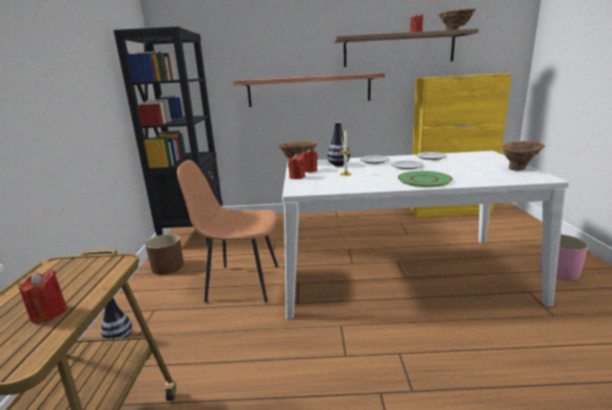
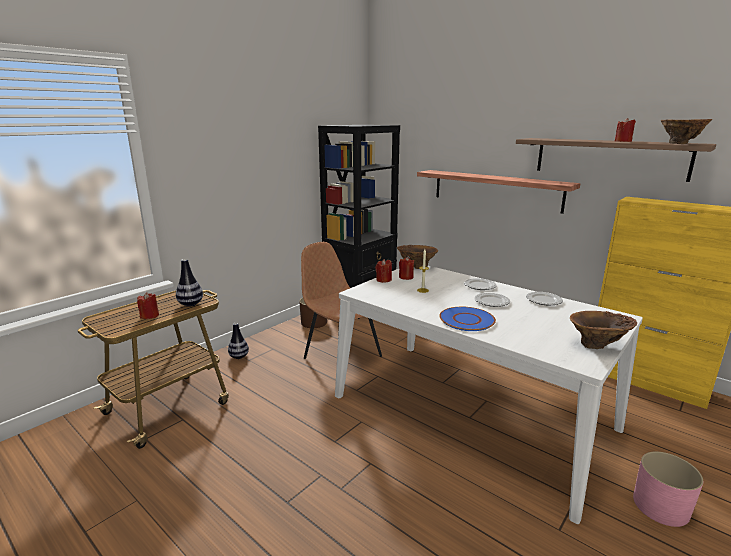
camera: 40 degrees right, 0 degrees up
(338, 165) = (440, 279): vase -> vase (190, 304)
(424, 180) = (466, 320): green plate -> blue plate

